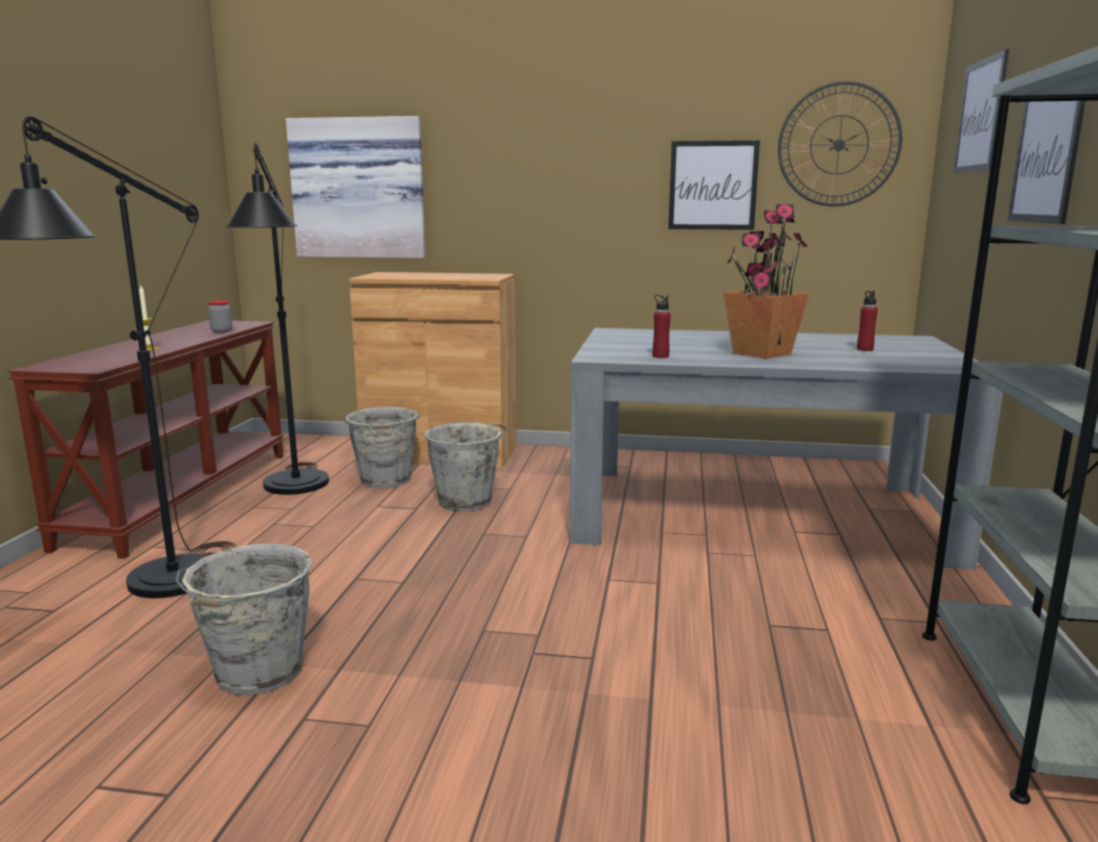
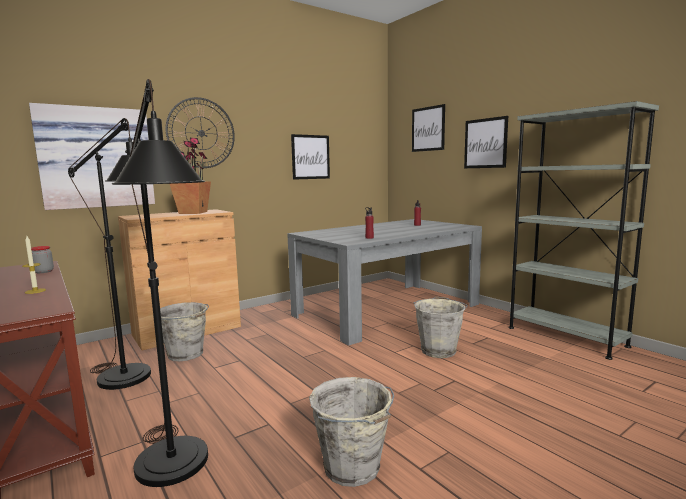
camera: 45 degrees left, 5 degrees down
(467, 501) = (260, 347): grey bucket -> grey bucket (438, 350)
(761, 353) = (395, 231): potted plant -> potted plant (192, 213)
(839, 145) = (357, 139): wall clock -> wall clock (201, 133)

